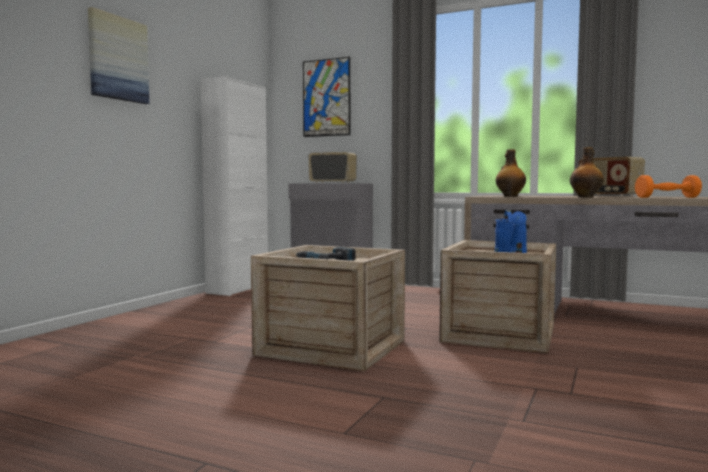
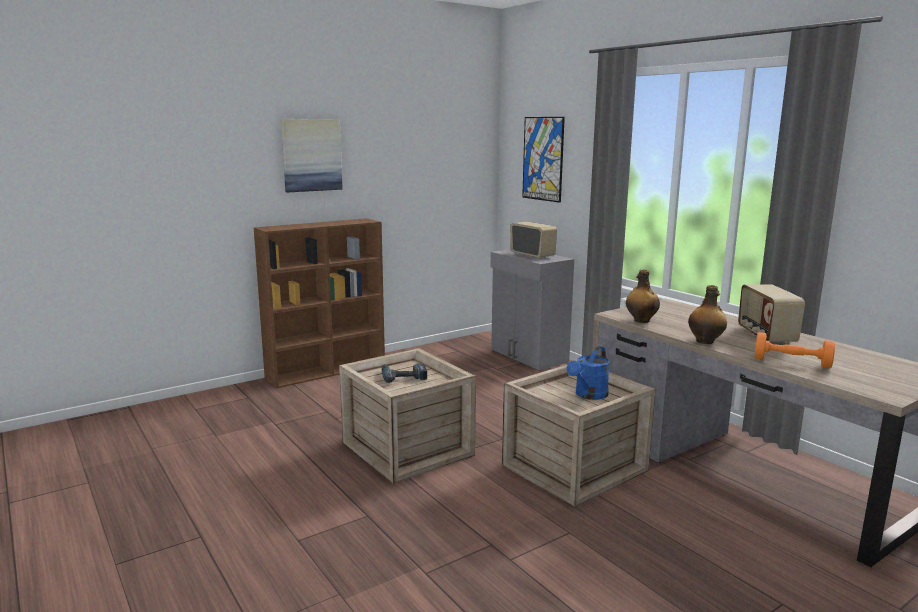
camera: 30 degrees right, 10 degrees up
(140, 314) = (327, 371): none -> brown bookcase
(238, 289) = (437, 348): white cabinet -> none

